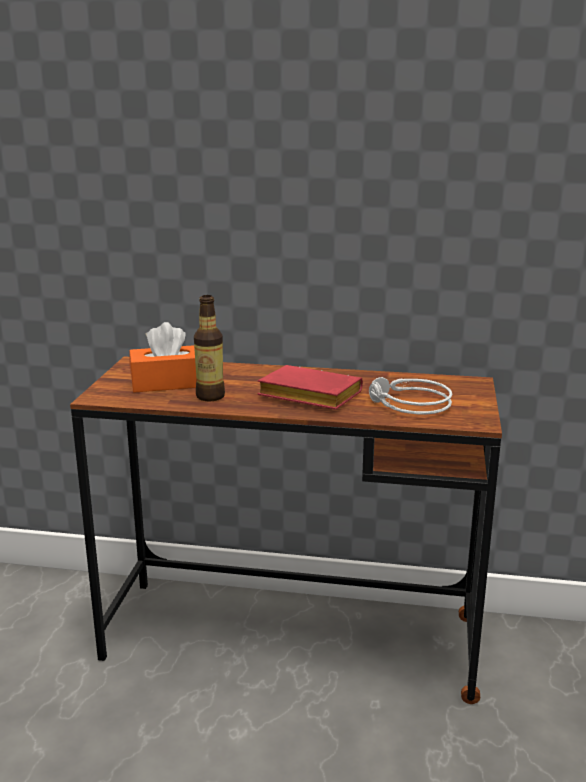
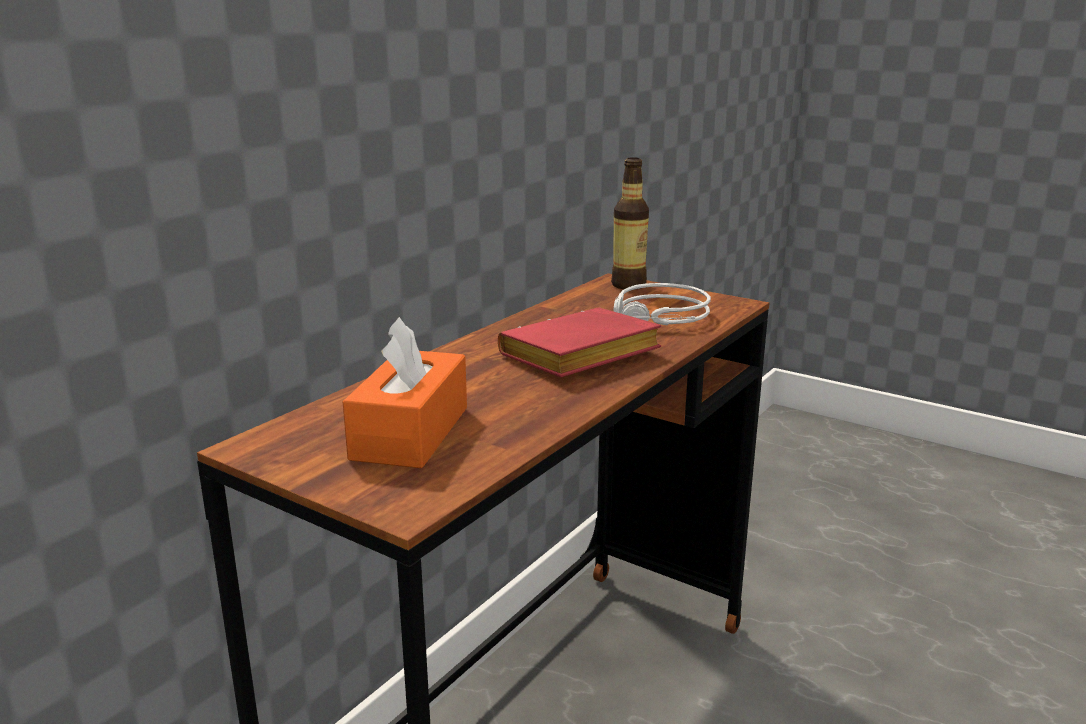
camera: 65 degrees left, 0 degrees up
(210, 396) = (513, 412): bottle -> bottle (629, 285)

